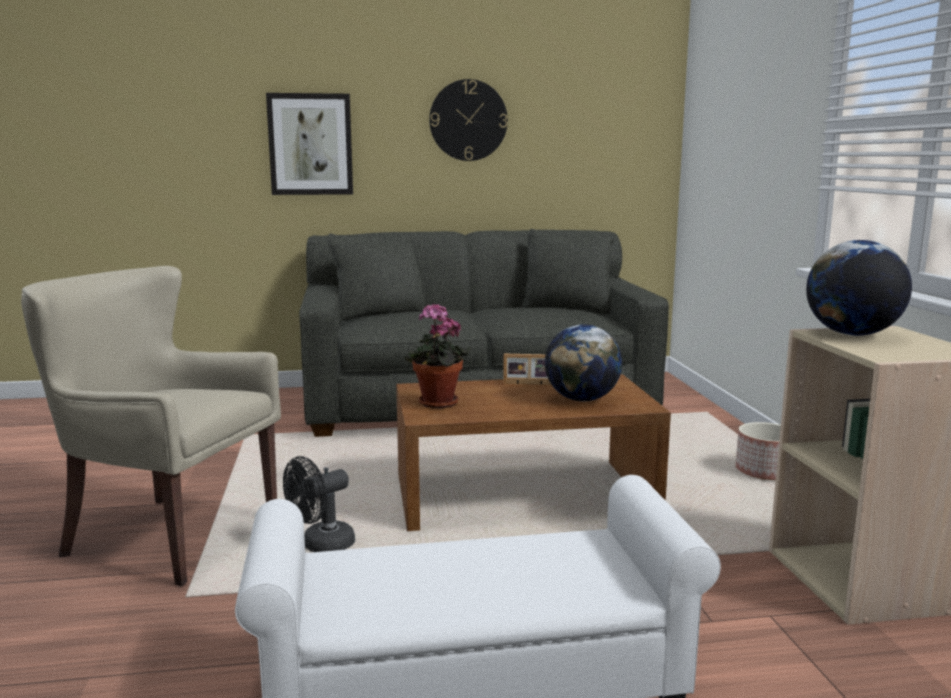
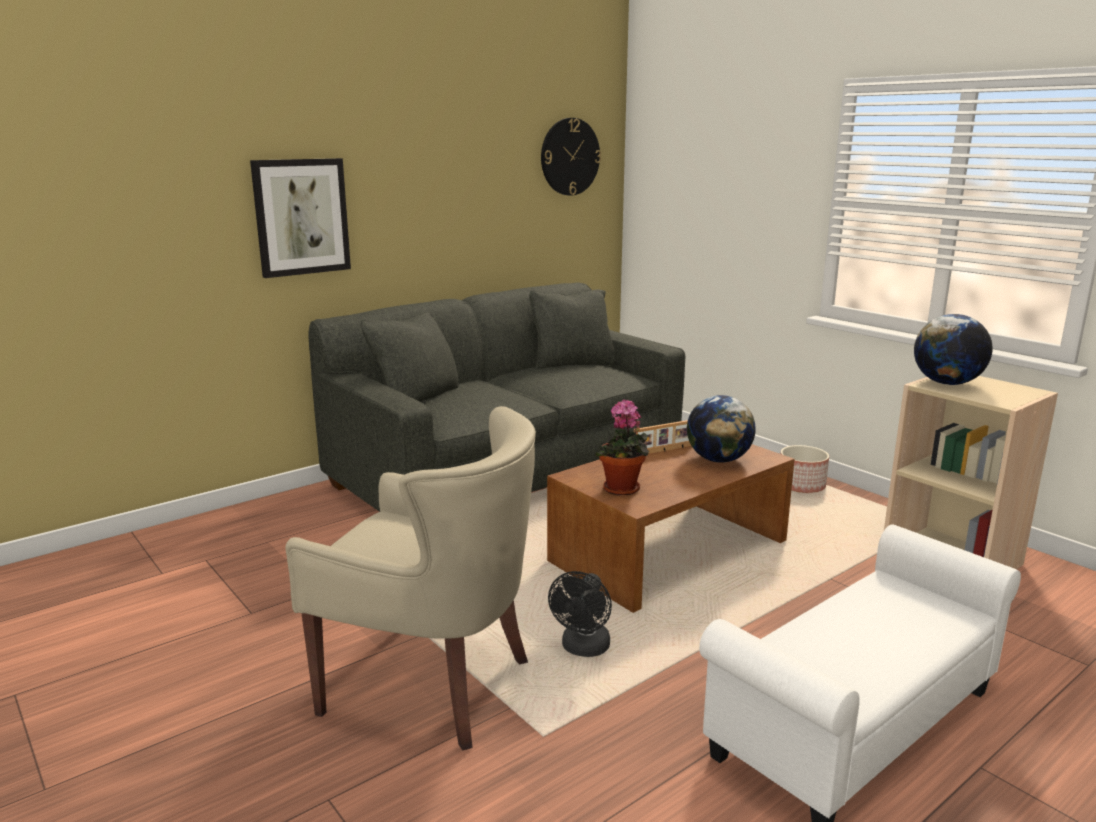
camera: 30 degrees left, 5 degrees up
(167, 537) = (432, 687): beige armchair -> beige armchair turned 150 degrees counterclockwise
(468, 120) = (454, 181): wall clock -> wall clock (570, 157)

